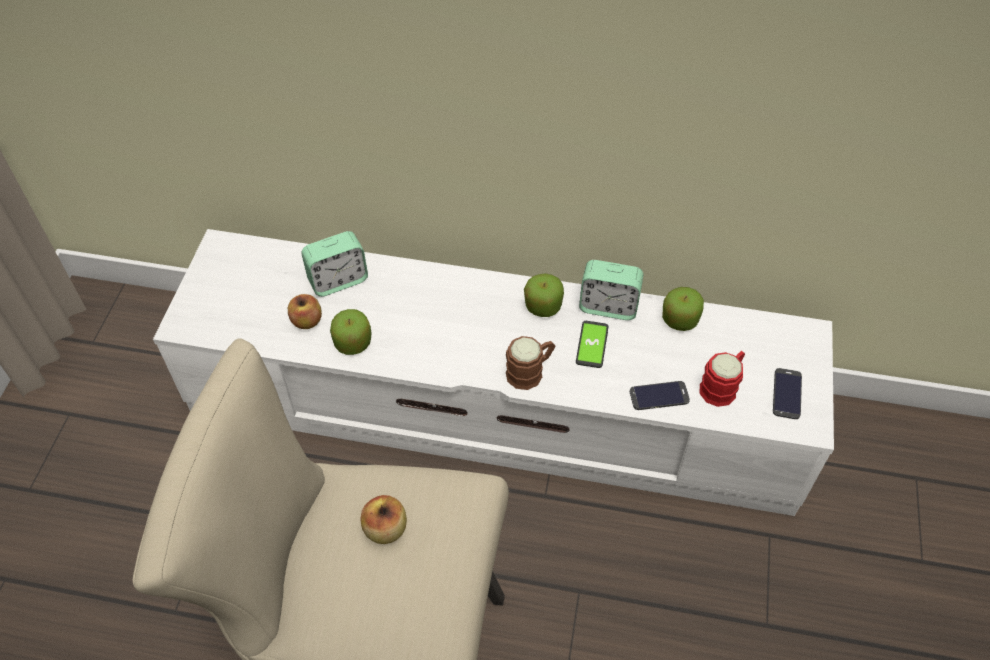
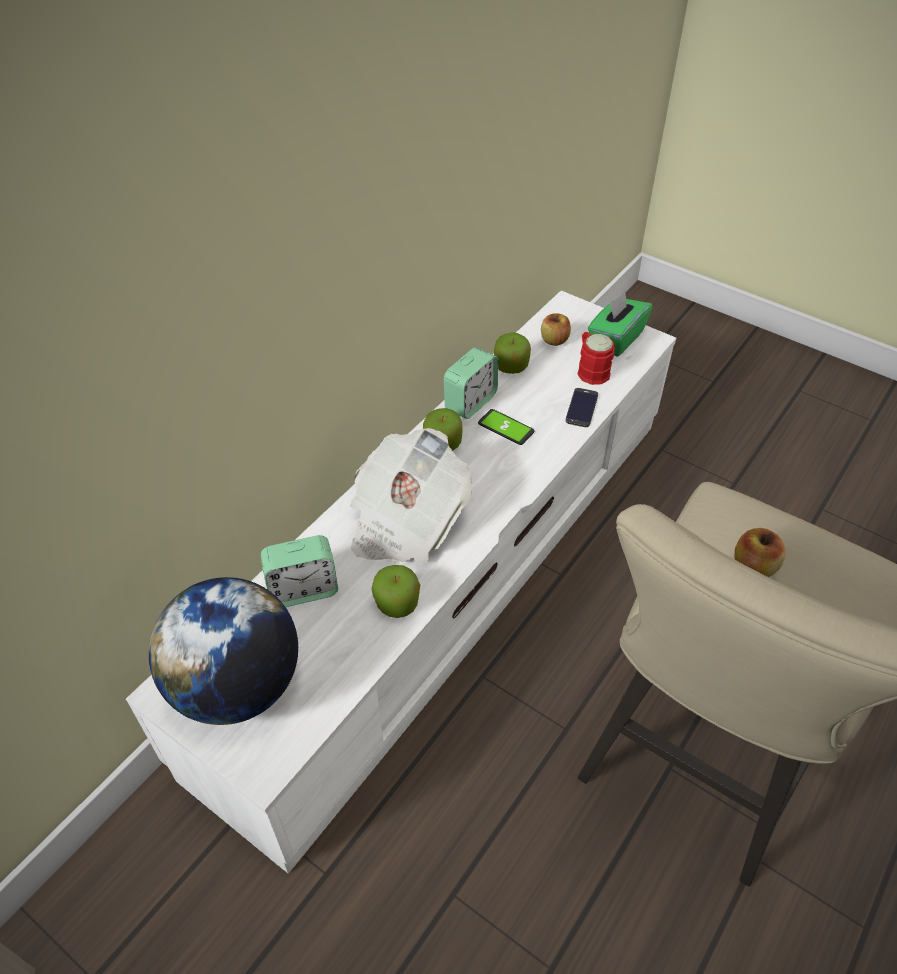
camera: 65 degrees left, 5 degrees down
(240, 281) = (238, 686): none -> globe
(307, 321) = (341, 636): apple -> apple (554, 340)
(338, 280) = (303, 590): alarm clock -> alarm clock turned 75 degrees clockwise
(439, 315) = (405, 520): none -> newspaper
(530, 371) = (512, 478): brown mug -> none
(787, 393) = (616, 339): phone -> green tissue box

